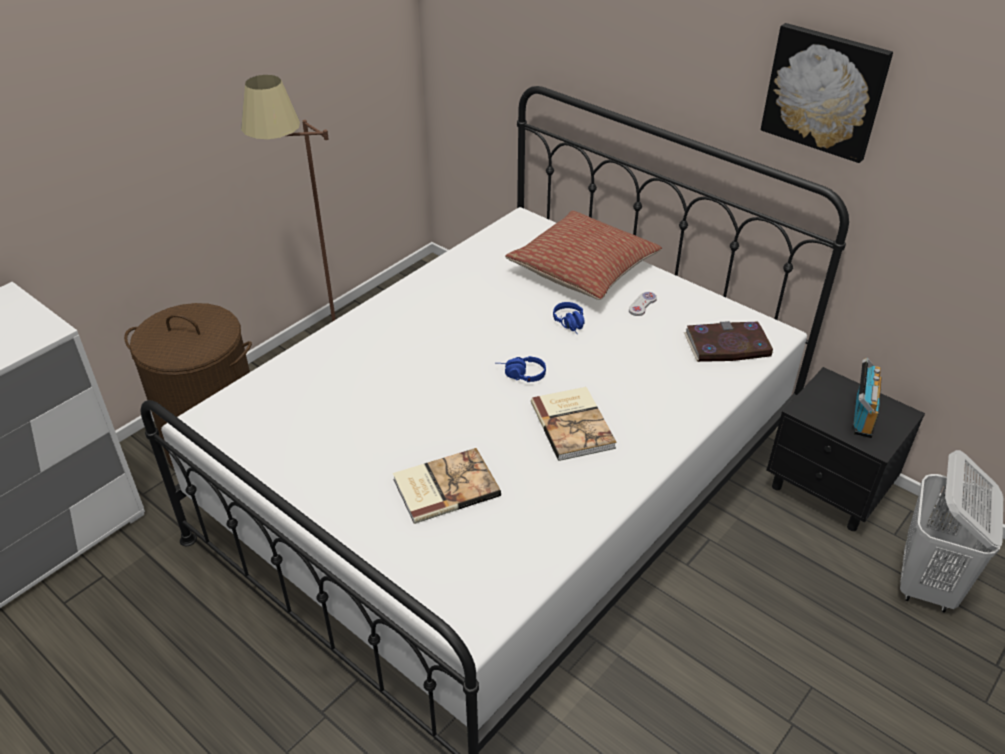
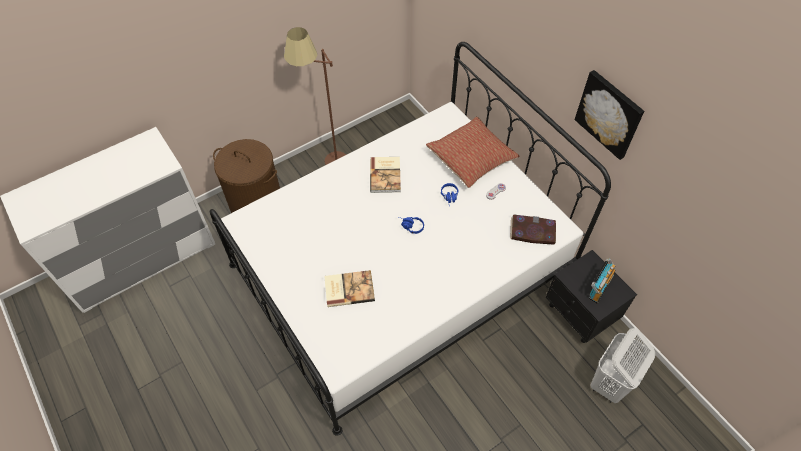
camera: 15 degrees right, 15 degrees up
(573, 424) = (427, 265): book -> book (386, 175)

